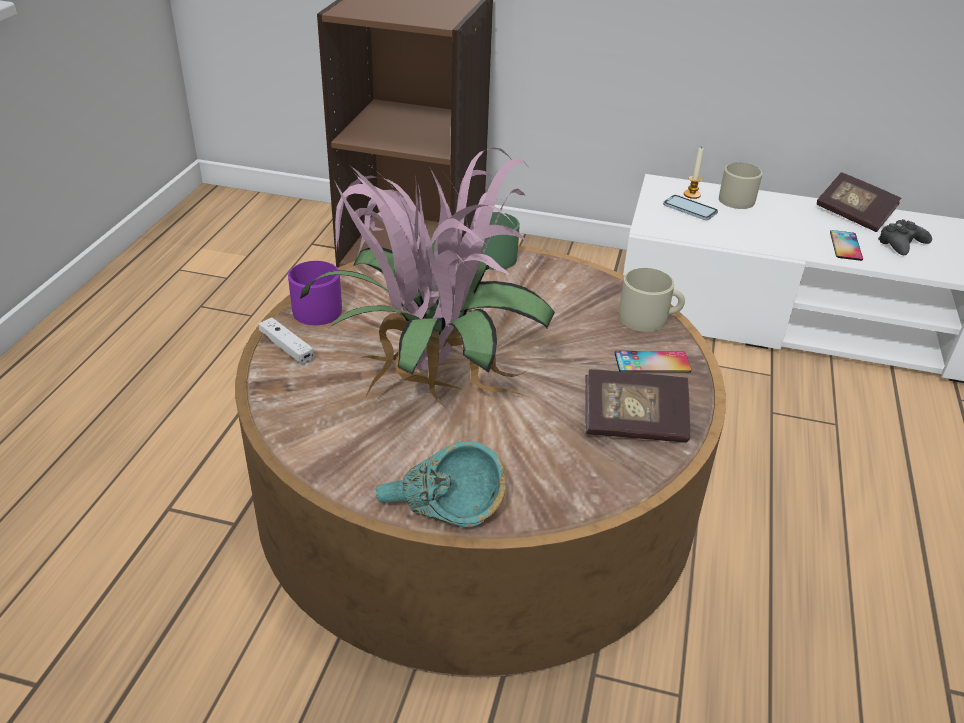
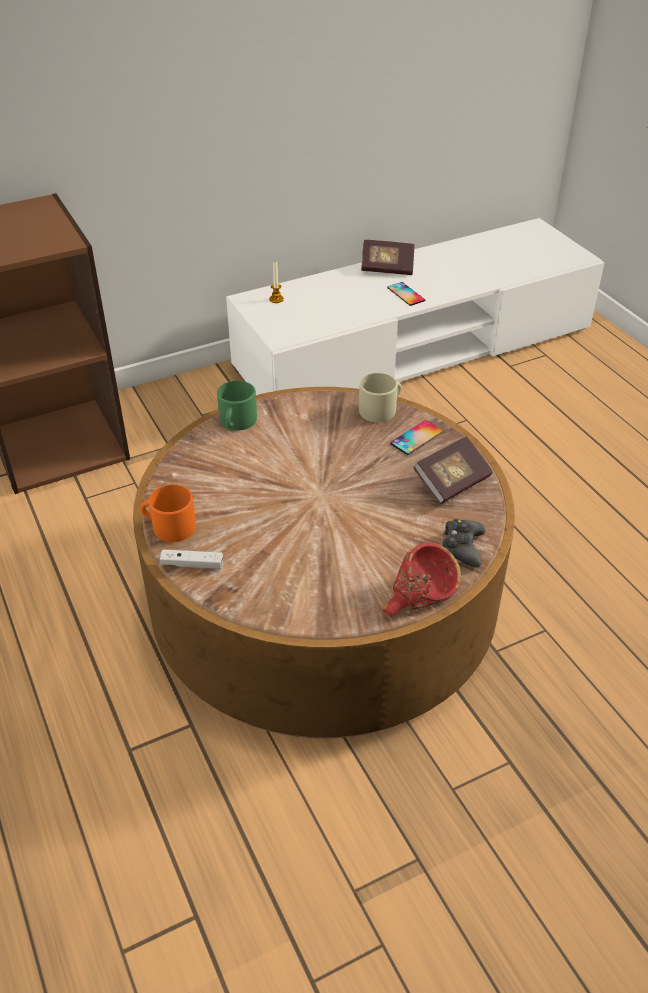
camera: 40 degrees left, 5 degrees up
(314, 308) = (169, 526): purple mug -> orange mug
(428, 383) = (313, 530): potted plant -> none
(440, 508) = (419, 598): turquoise bowl -> red bowl
(690, 209) = (288, 312): phone -> none
(739, 199) = (309, 288): beige mug -> none
(901, 244) = (433, 277): black game controller -> black game controller (462, 548)

